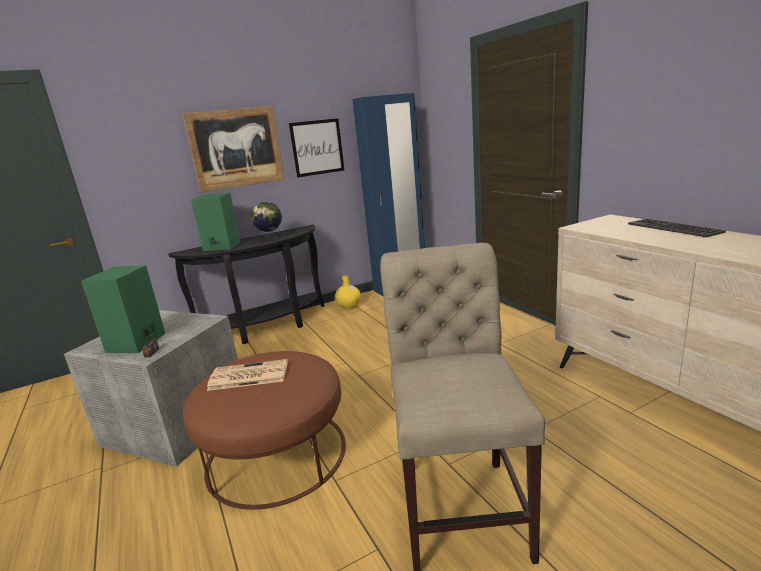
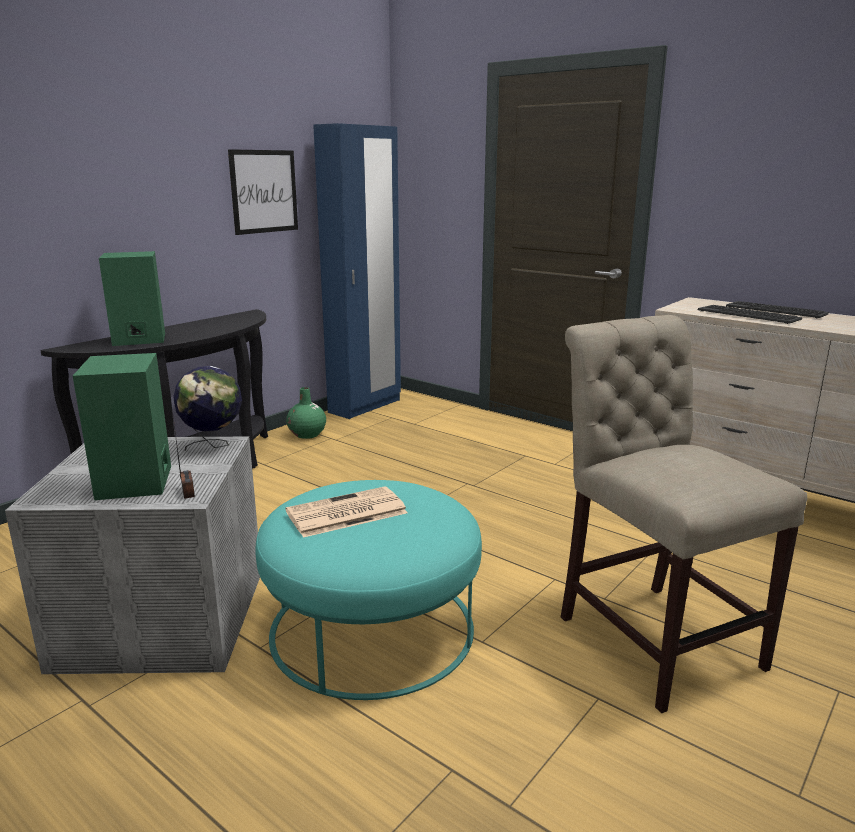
camera: 25 degrees left, 0 degrees up
(236, 148) = (152, 181): picture -> none
(270, 239) = (215, 328): globe -> globe (213, 445)
(277, 454) = (372, 628): brown ottoman -> turquoise ottoman
(349, 306) = (307, 434): yellow vase -> green vase
(637, 233) = (748, 315): none -> keyboard

